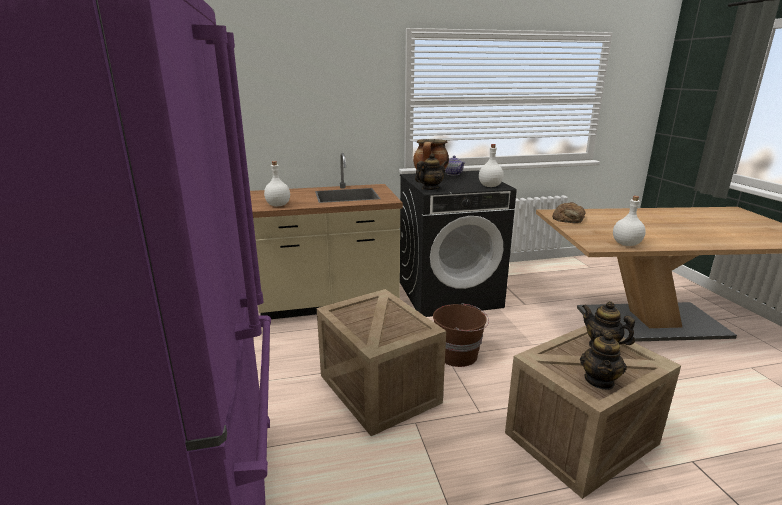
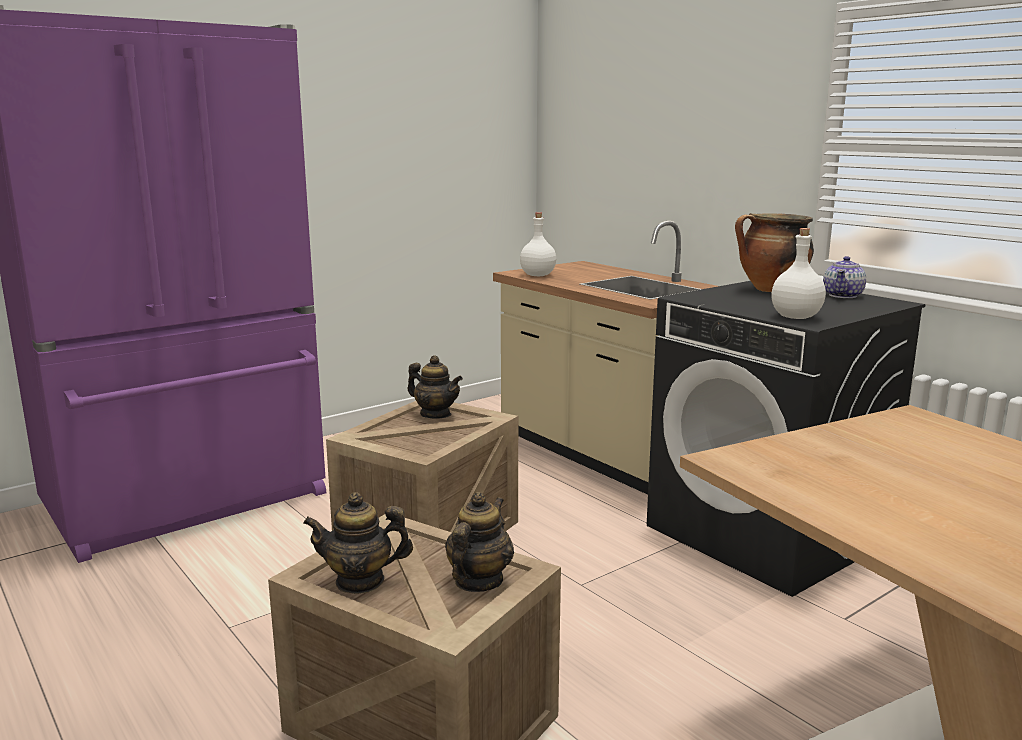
camera: 65 degrees right, 5 degrees down
(430, 188) = (698, 296): teapot -> teapot (435, 414)
(458, 355) = (566, 577): brown bucket -> none
(569, 218) = (898, 432): bread -> none
(627, 244) = (792, 486): white bottle -> none

